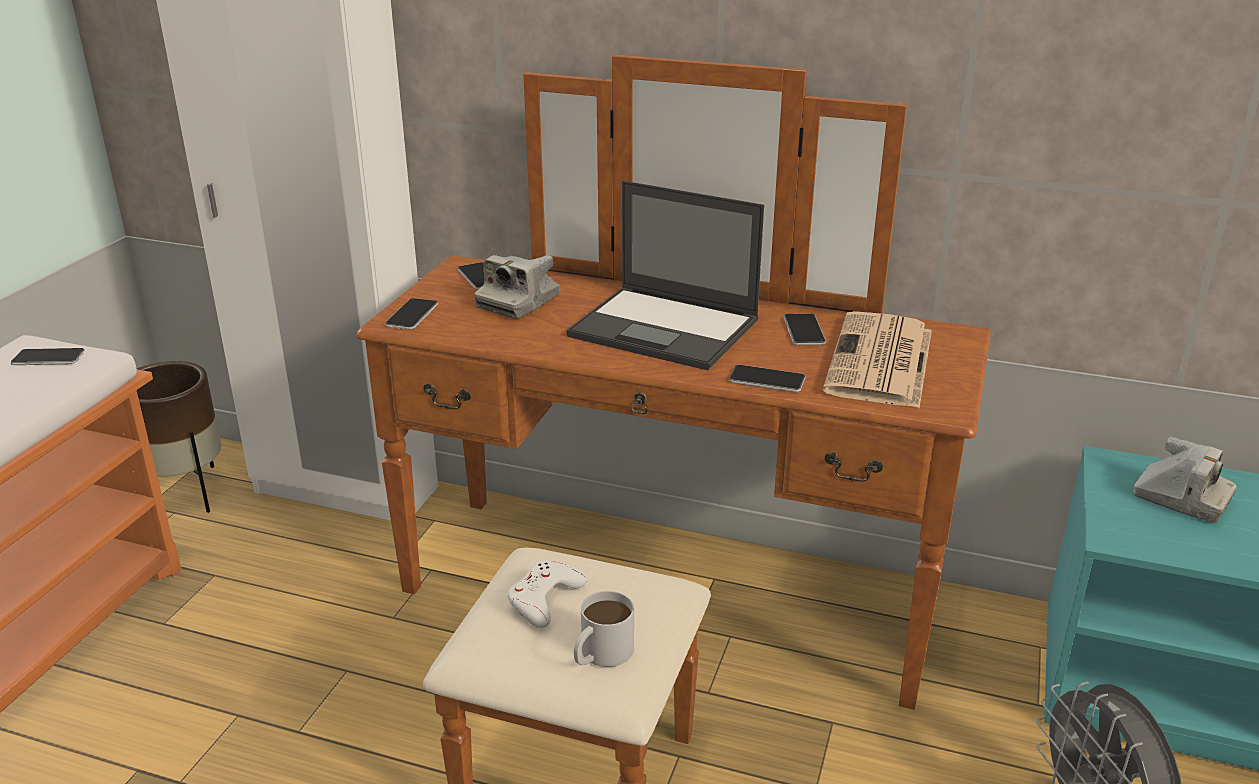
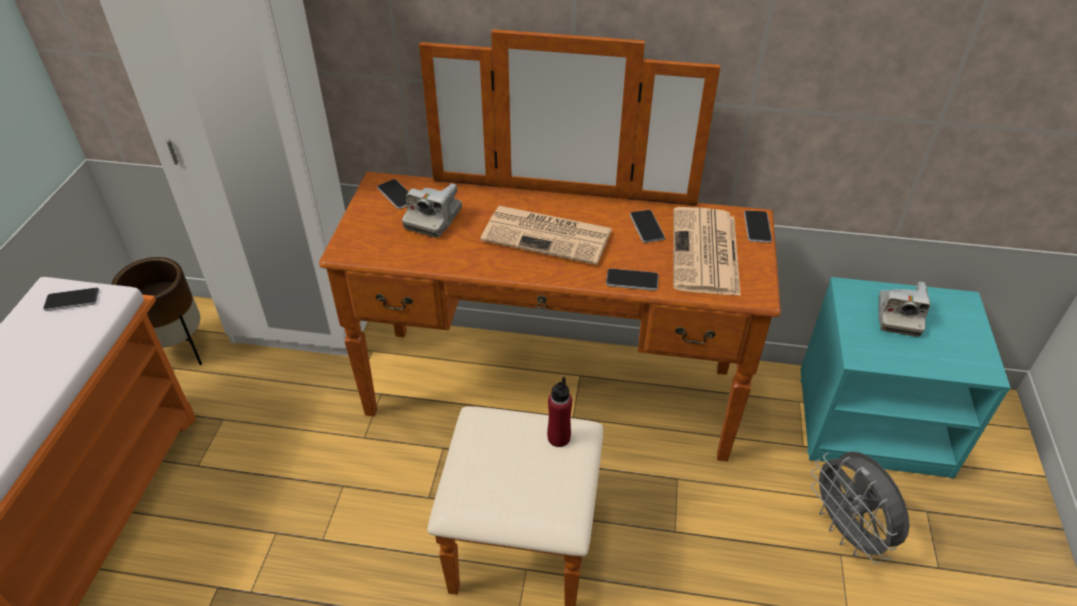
camera: 10 degrees left, 15 degrees up
(412, 315) = (357, 241): phone -> phone (757, 227)
(544, 599) = (497, 454): white game controller -> none
(600, 654) = (546, 496): white mug -> none
(638, 590) = (558, 437): none -> red bottle
(666, 328) = (549, 235): laptop -> newspaper
(1181, 498) = (898, 316): camera -> camera turned 75 degrees clockwise

